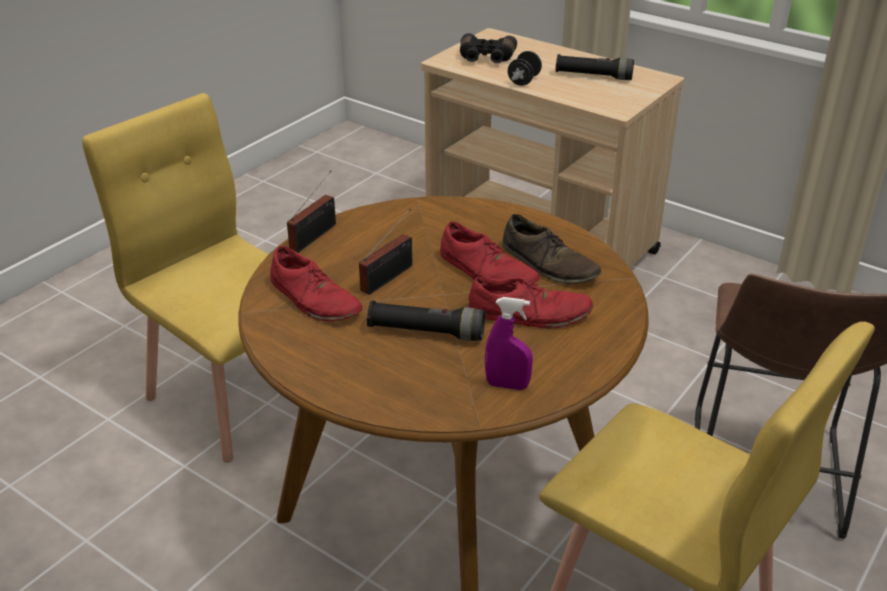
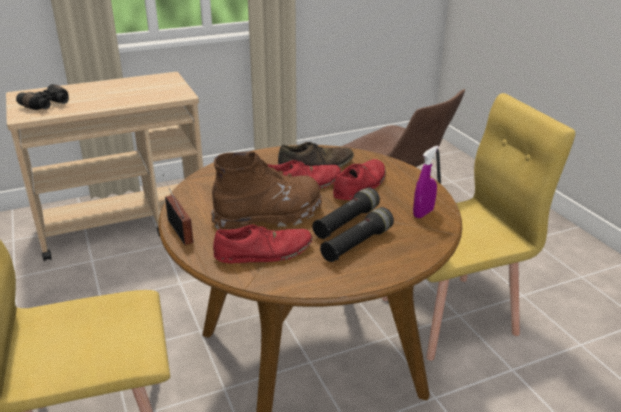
camera: 60 degrees left, 5 degrees down
(390, 276) = (269, 216): radio -> brown boot
(524, 81) = (100, 105): black dumbbell -> none
(593, 76) = (132, 88): black flashlight -> black flashlight (357, 244)

